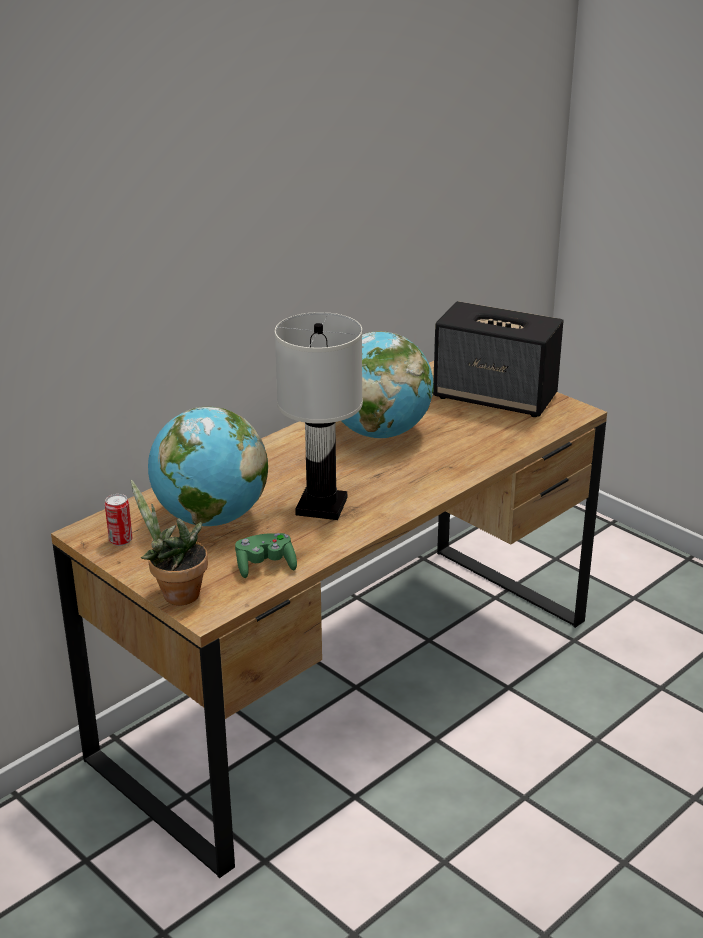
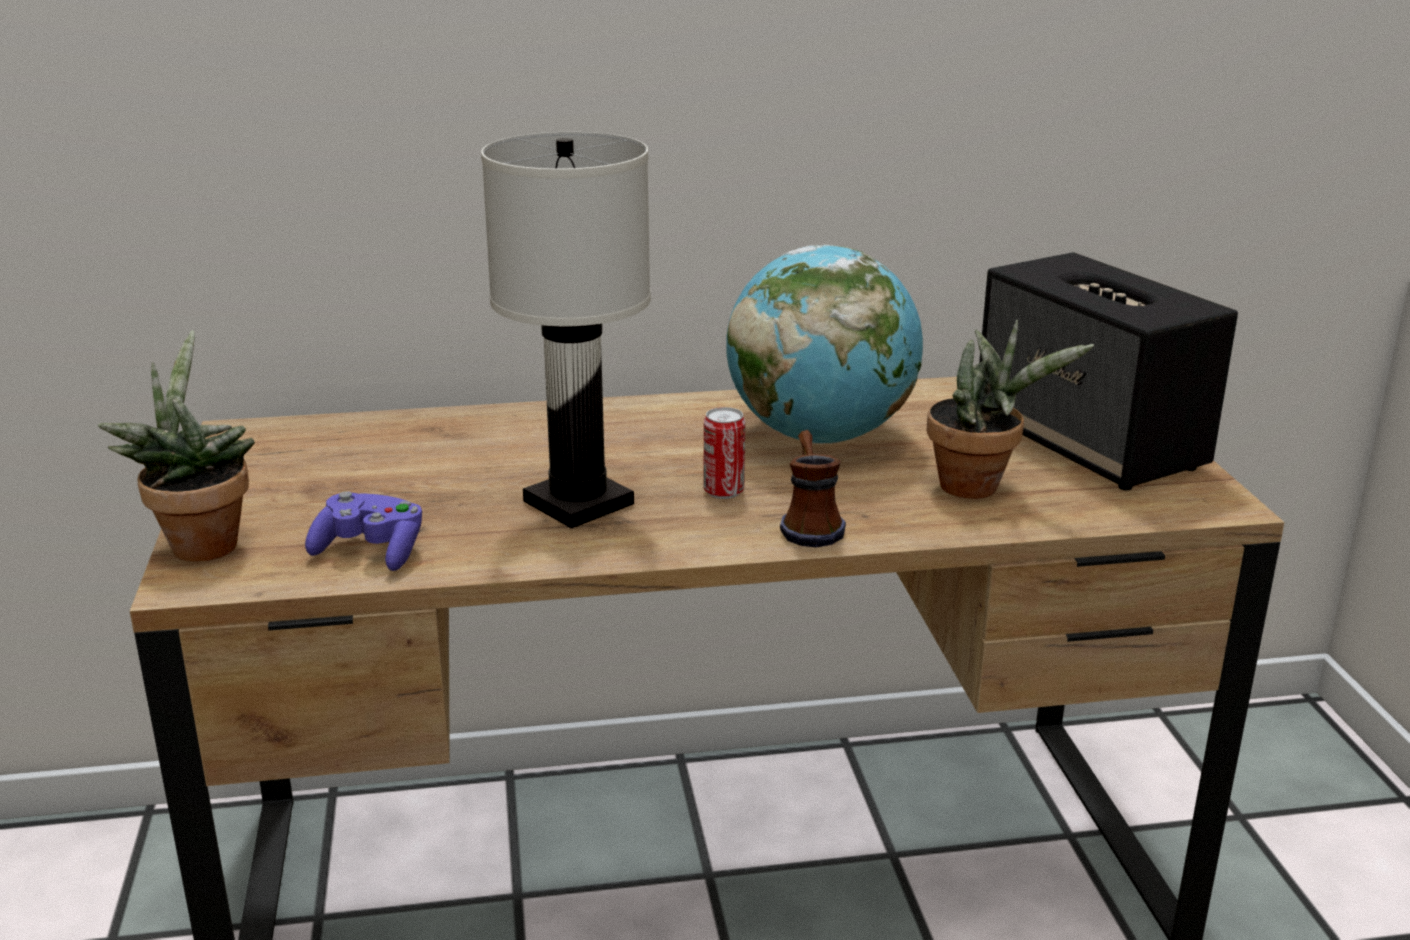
camera: 35 degrees right, 5 degrees down
(120, 540) = (258, 455): can -> can (723, 491)
(210, 518) = (408, 467): globe -> none
(265, 566) = (371, 552): green game controller -> purple game controller
(434, 479) = (809, 524): none -> mug
(478, 436) = (978, 486): none -> potted plant

